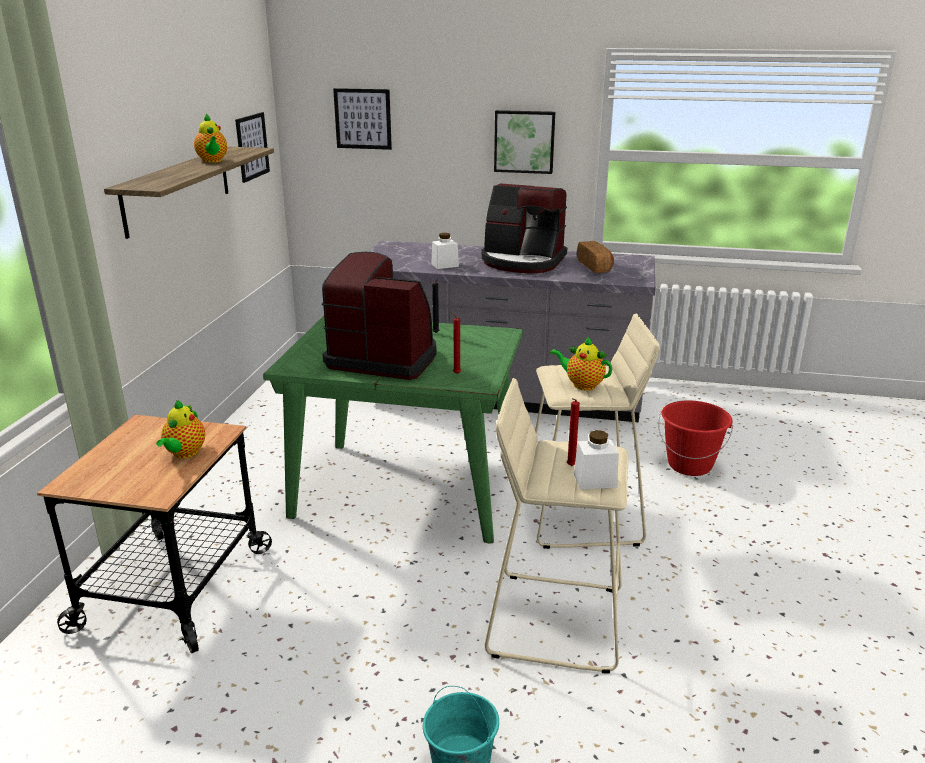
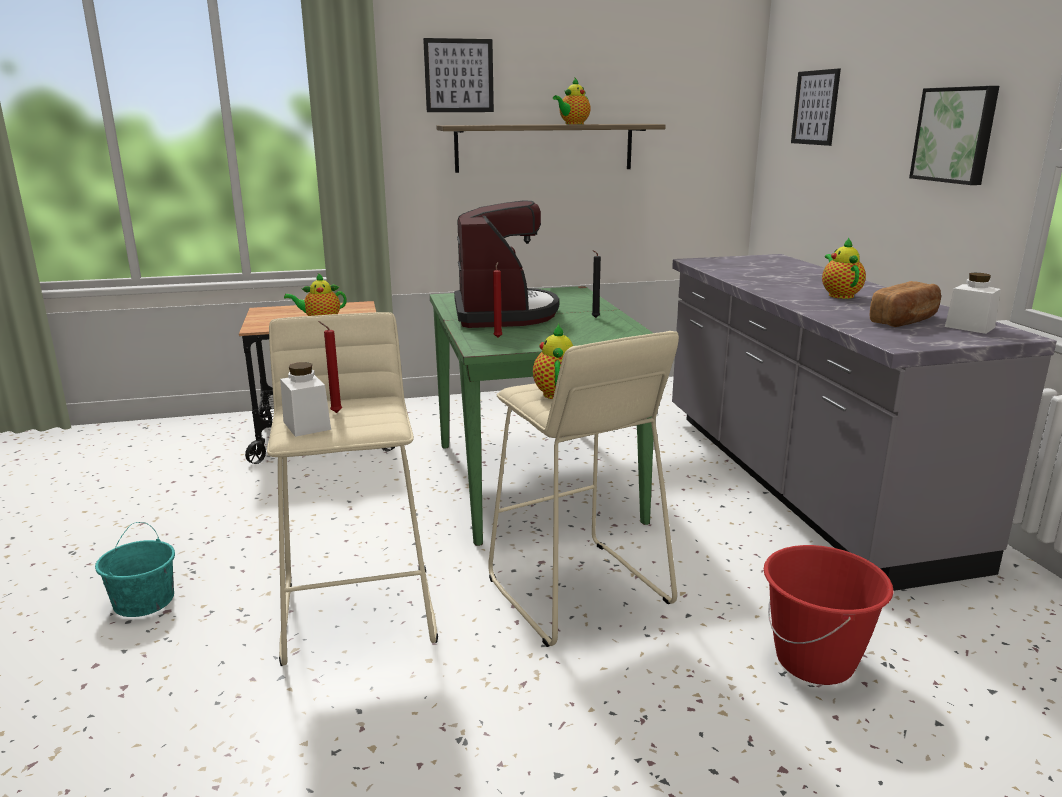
camera: 65 degrees right, 5 degrees down
(252, 146) = (694, 131): picture -> picture (459, 76)
(445, 265) = (751, 277): white jar -> white jar (969, 327)
(522, 261) = (839, 295): coffee machine -> teapot

